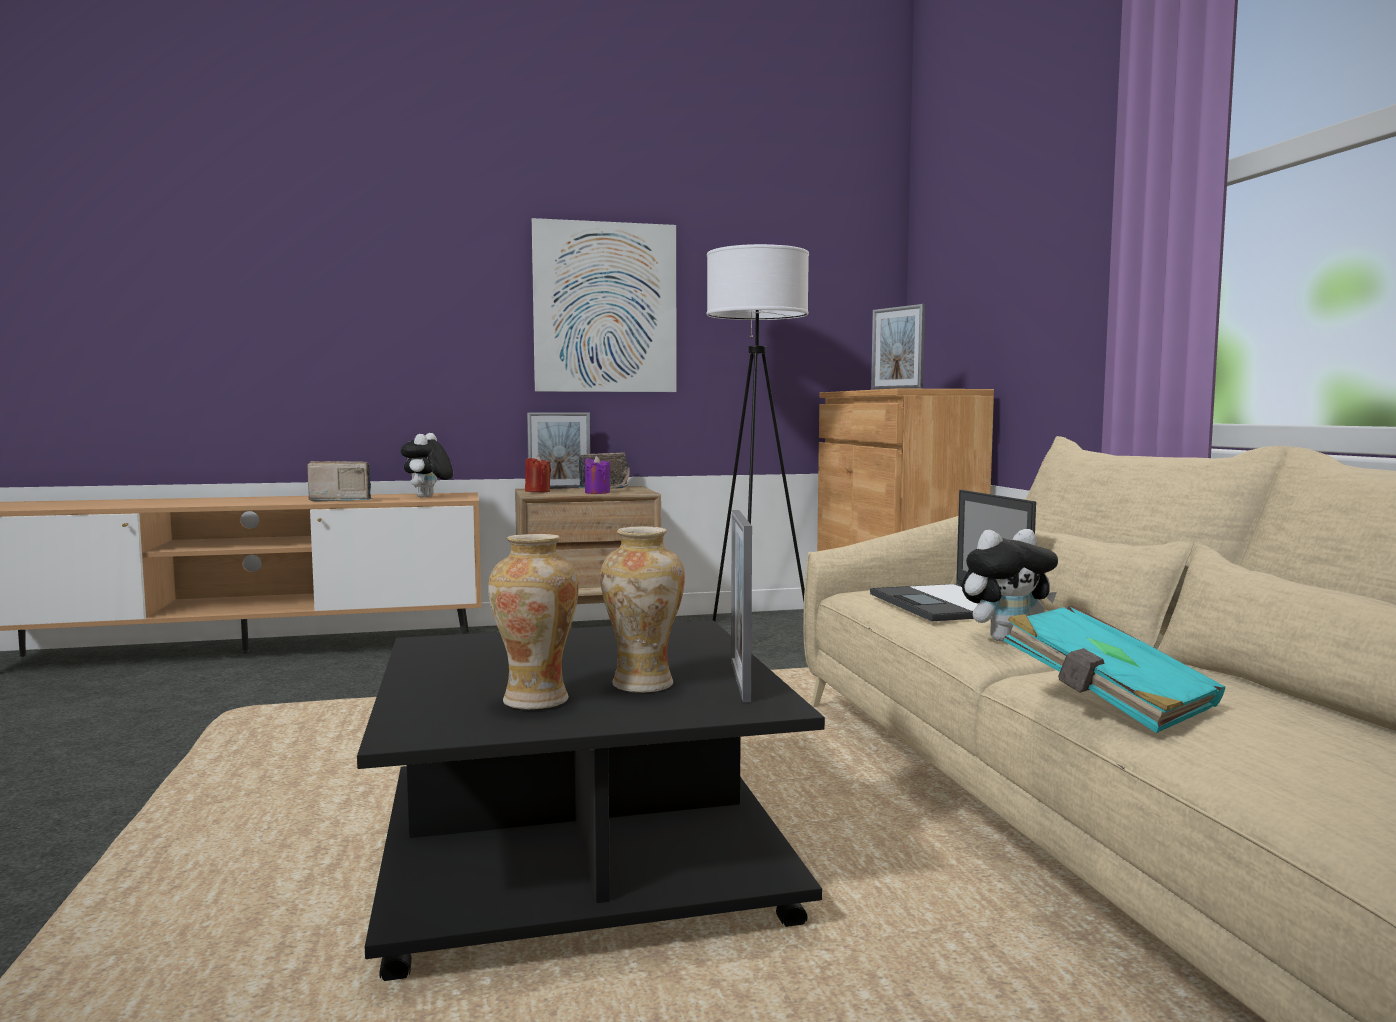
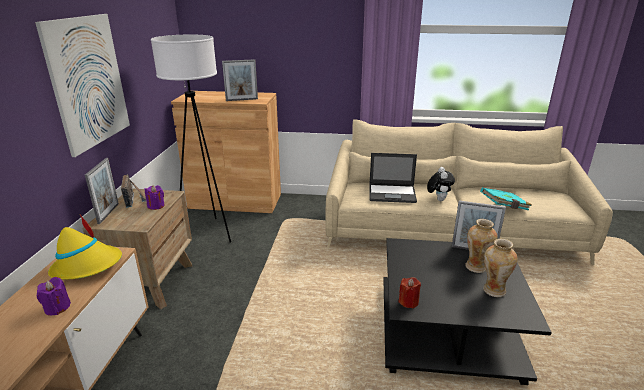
camera: 70 degrees left, 20 degrees up
(341, 500) = (57, 308): radio -> purple candle
(427, 497) = (88, 266): plush toy -> yellow hat
(537, 491) = (120, 222): red candle -> red candle (408, 302)

